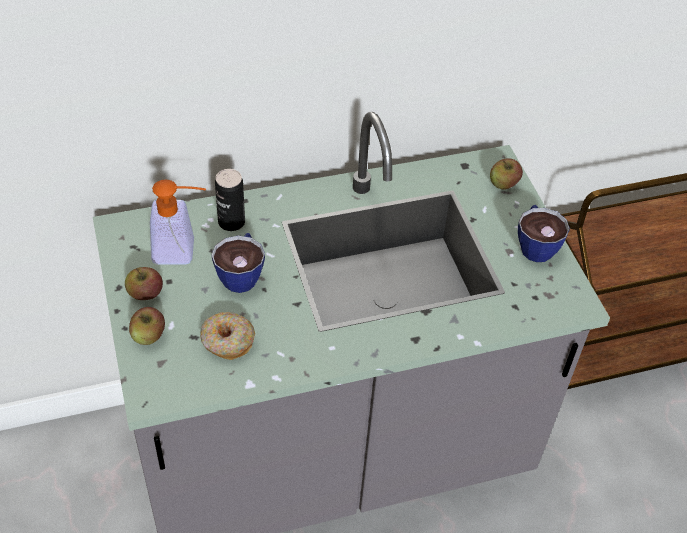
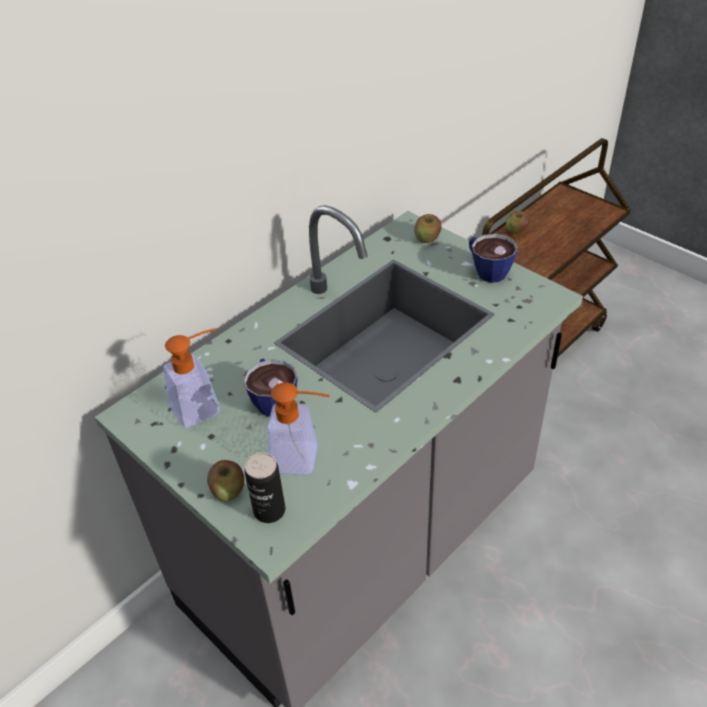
camera: 25 degrees left, 5 degrees down
(145, 294) = (197, 457): apple -> apple (516, 230)
(227, 341) = (304, 459): donut -> soap dispenser
(231, 222) = (230, 363): can -> can (269, 510)

